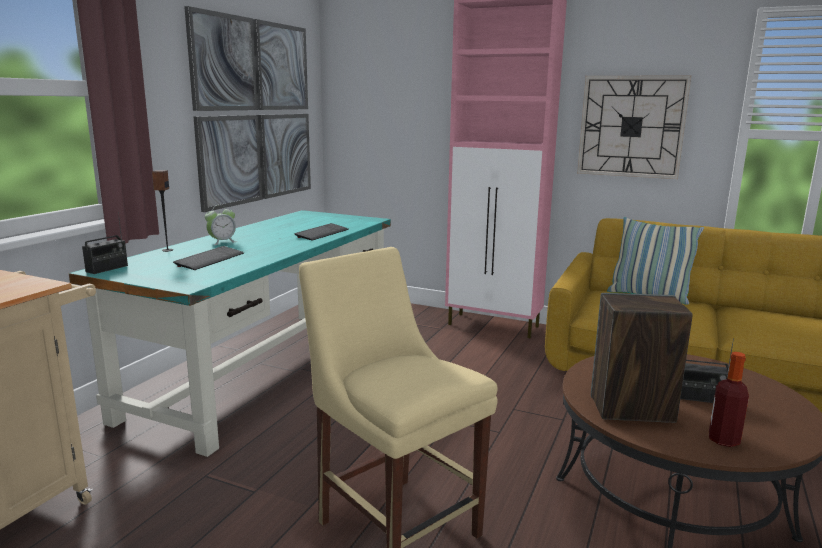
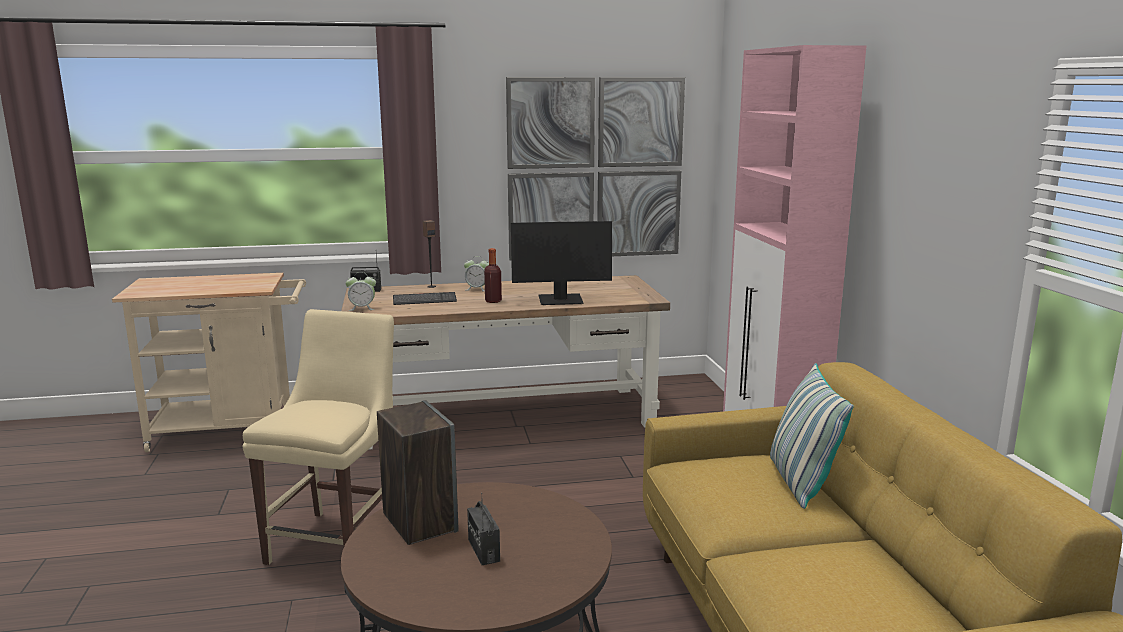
camera: 55 degrees right, 0 degrees up
(174, 280) = (362, 308): none -> alarm clock
(268, 368) = (506, 416): turquoise desk -> brown desk
(322, 233) = (560, 300): keyboard -> monitor
(631, 126) = (919, 235): wall clock -> none
(723, 440) = (393, 572): bottle -> bottle (493, 301)

